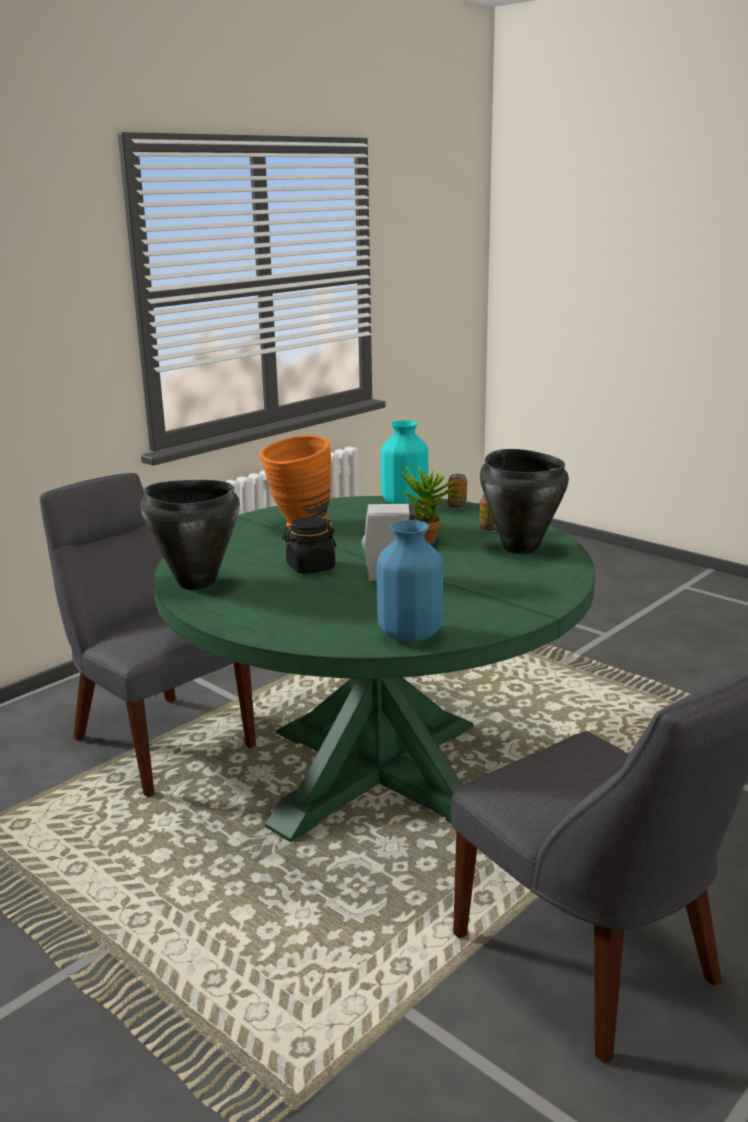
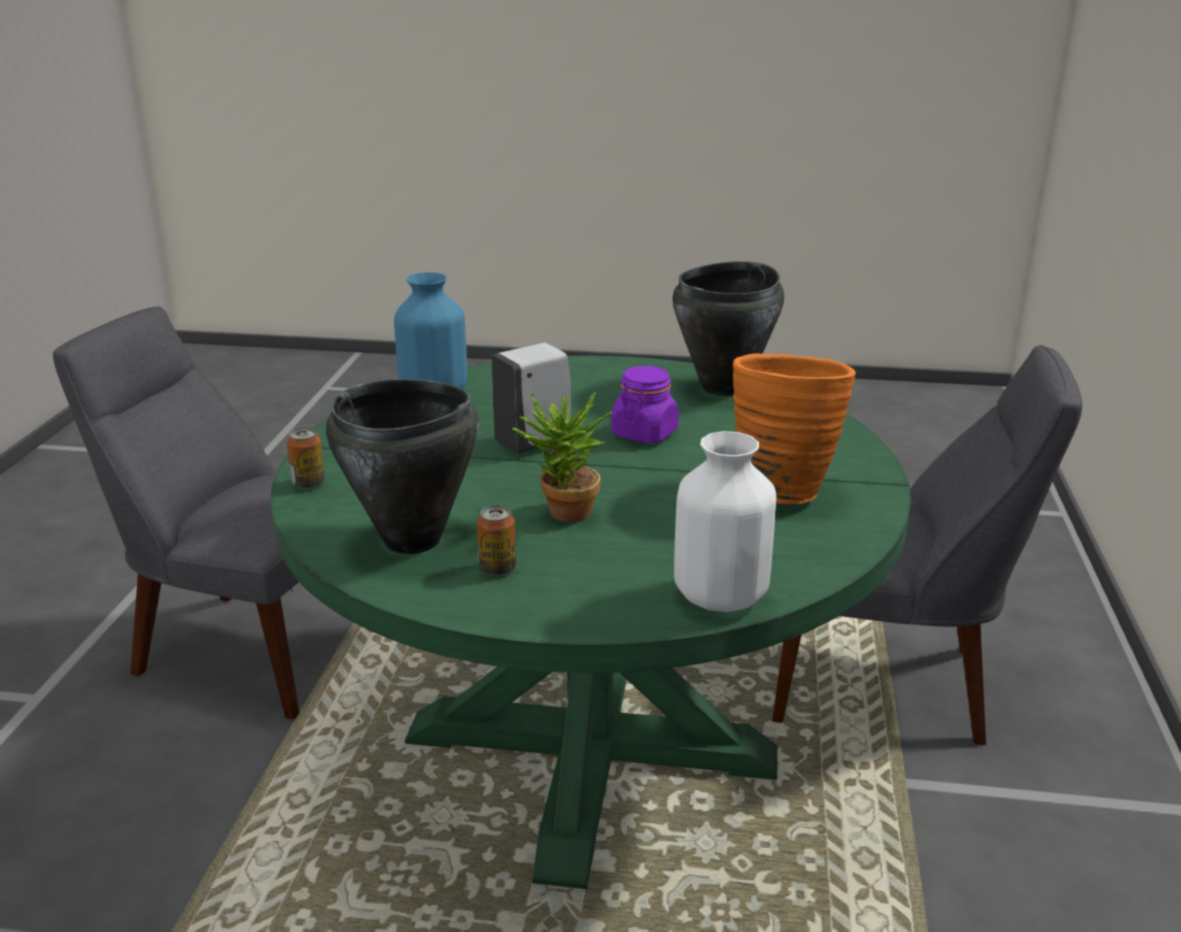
camera: 145 degrees right, 5 degrees up
(310, 567) = (644, 433): black jar -> purple jar
(405, 503) = (721, 597): turquoise vase -> white vase
(457, 507) = (615, 615): can -> can (308, 484)

